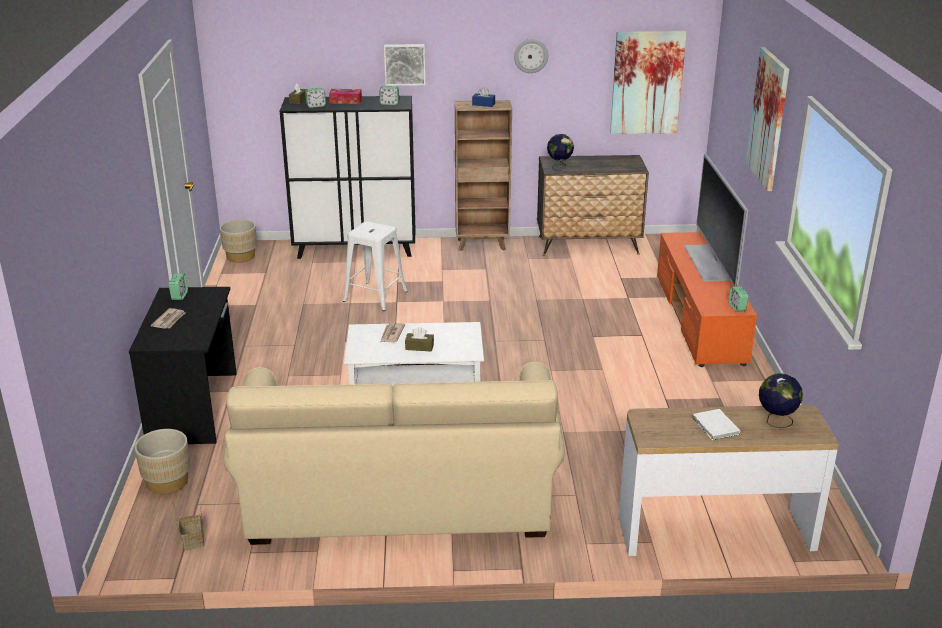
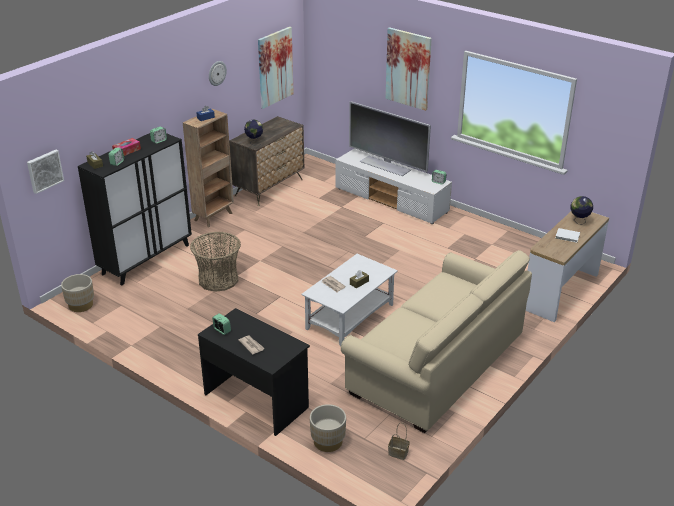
camera: 50 degrees left, 5 degrees up
(375, 296) = (218, 279): white stool -> basket
(404, 64) = (147, 108): picture -> picture (44, 171)
(700, 320) = (392, 200): orange tv stand -> white tv stand

